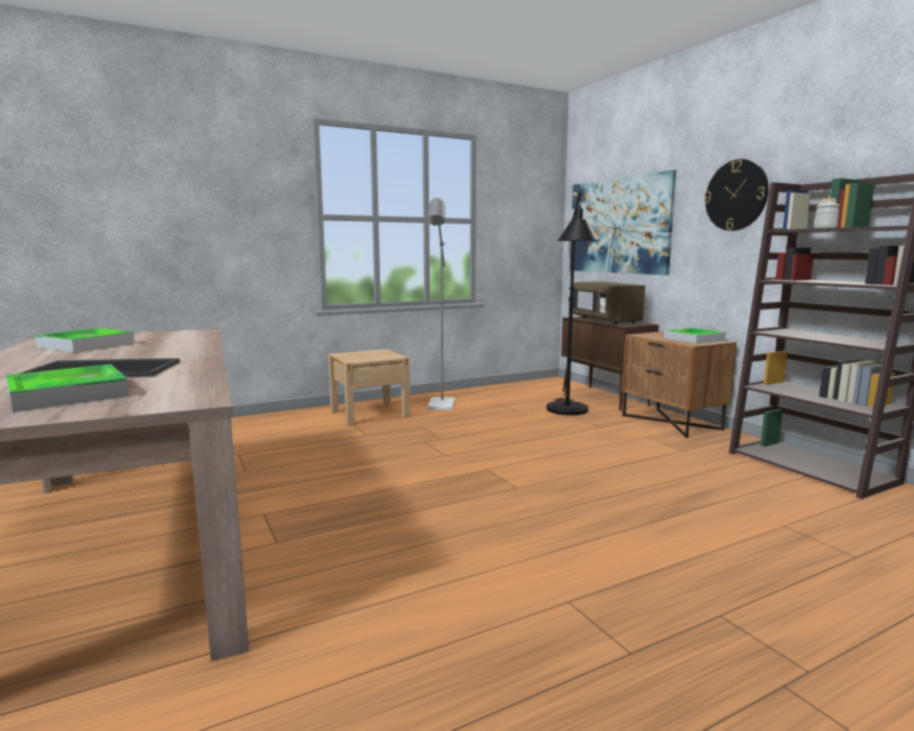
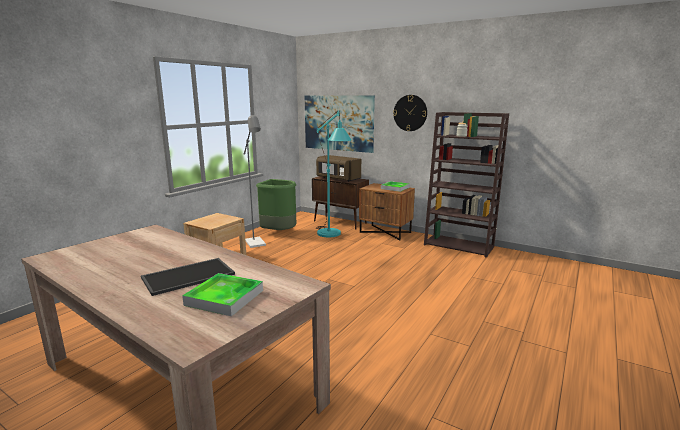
camera: 30 degrees left, 5 degrees up
(86, 345) = (104, 257): tray -> none
(491, 397) = (279, 232): none -> green trash can
(568, 413) = (331, 235): black floor lamp -> turquoise floor lamp

